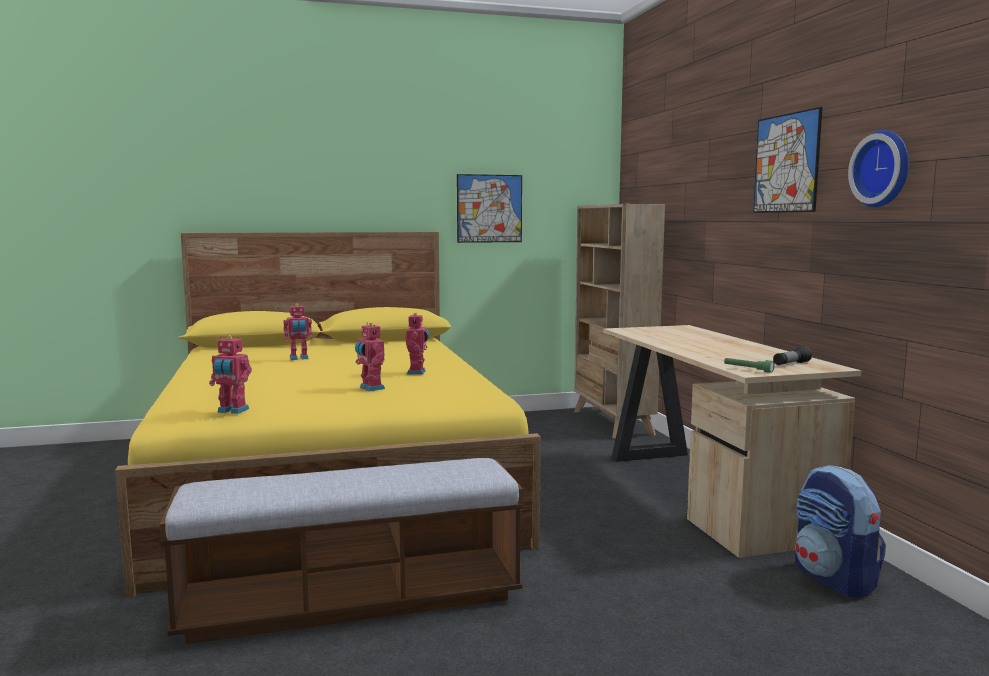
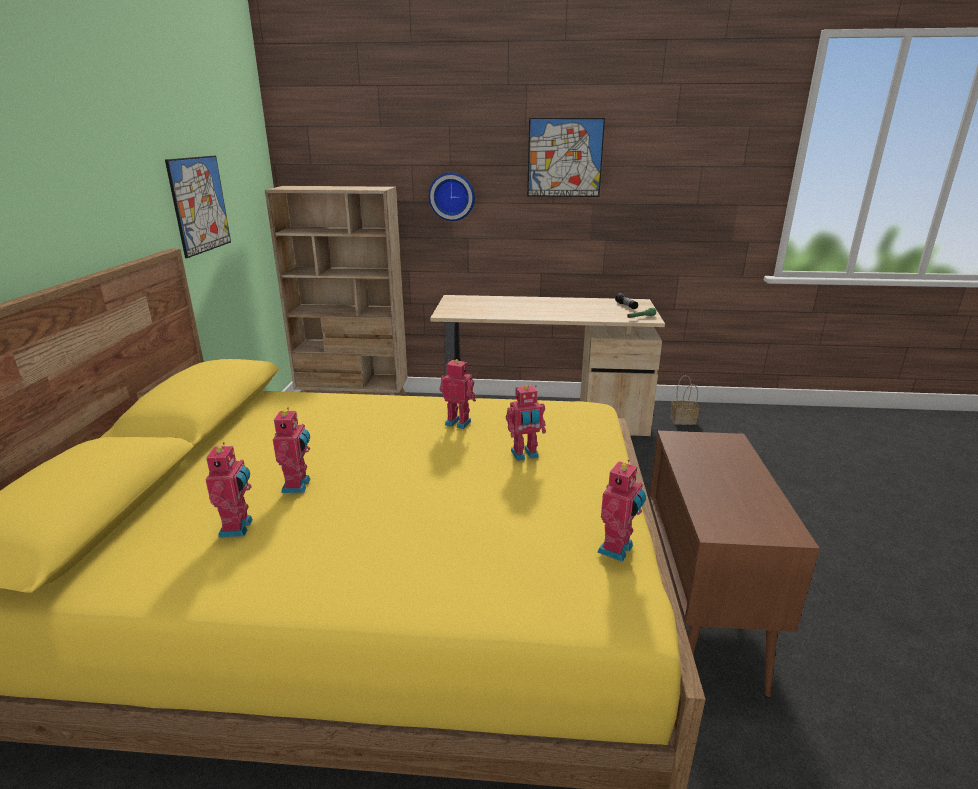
camera: 70 degrees left, 15 degrees up
(251, 358) = (238, 528): none -> toy robot
(352, 600) = (698, 616): bench -> brown cabinet
(834, 579) = (683, 420): backpack -> basket
(884, 169) = (664, 169): wall clock -> wall clock (452, 196)

